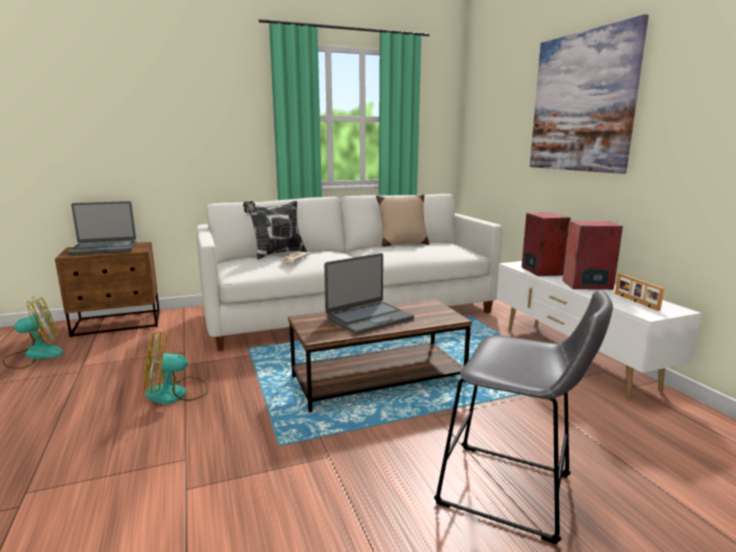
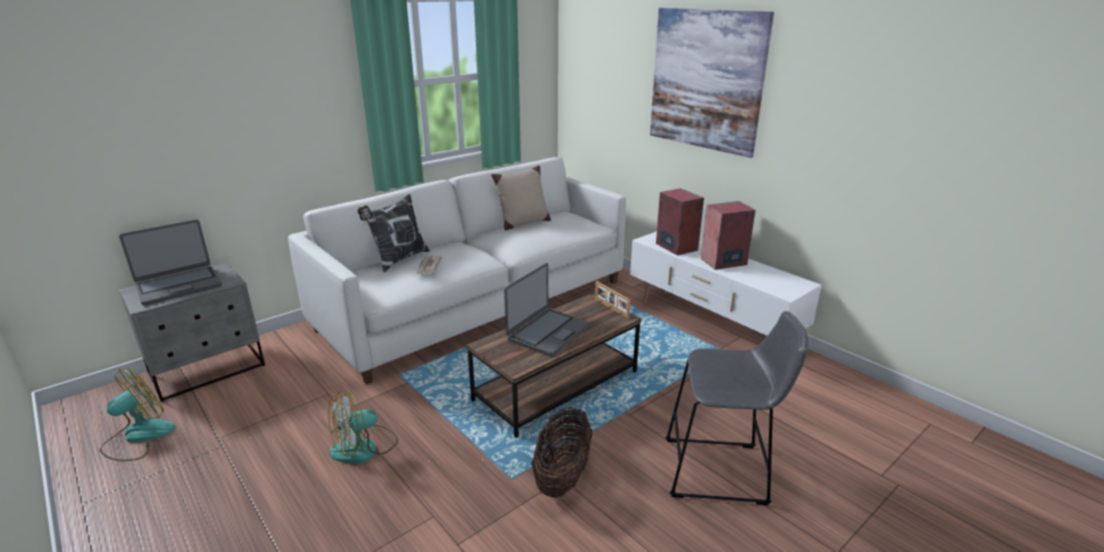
camera: 20 degrees left, 10 degrees up
(118, 324) = (208, 370): brown nightstand -> grey nightstand
(330, 454) = (562, 475): none -> basket
(635, 301) = (770, 279): picture frame -> picture frame (611, 308)

